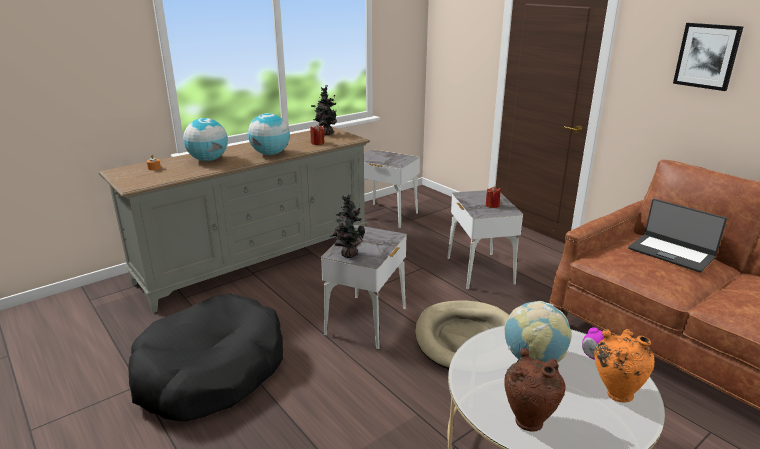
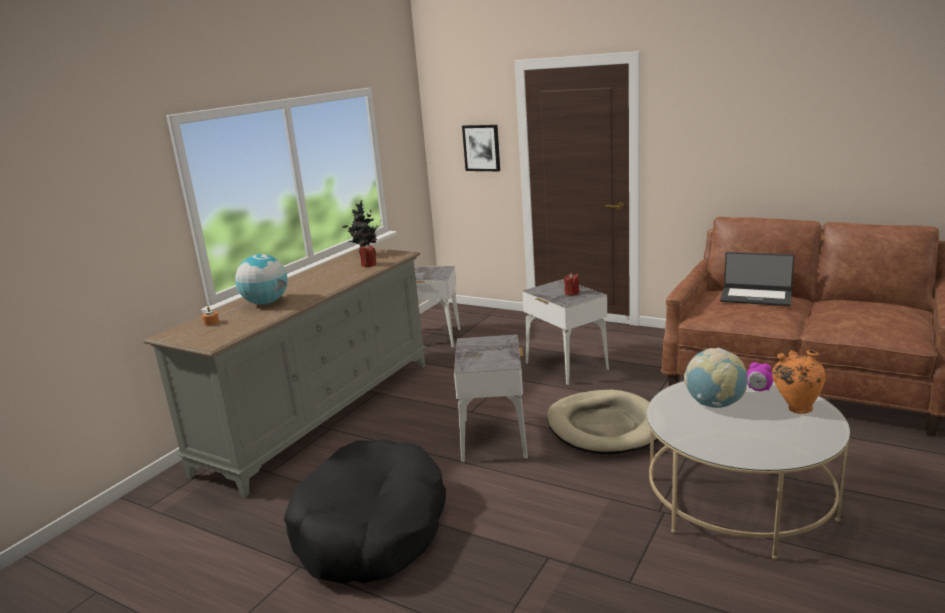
camera: 20 degrees left, 5 degrees down
(270, 154) = (330, 284): globe -> none
(348, 254) = (479, 364): potted plant -> none
(528, 420) = (750, 446): brown vase -> none
(707, 56) = (732, 119): picture -> picture (481, 148)

